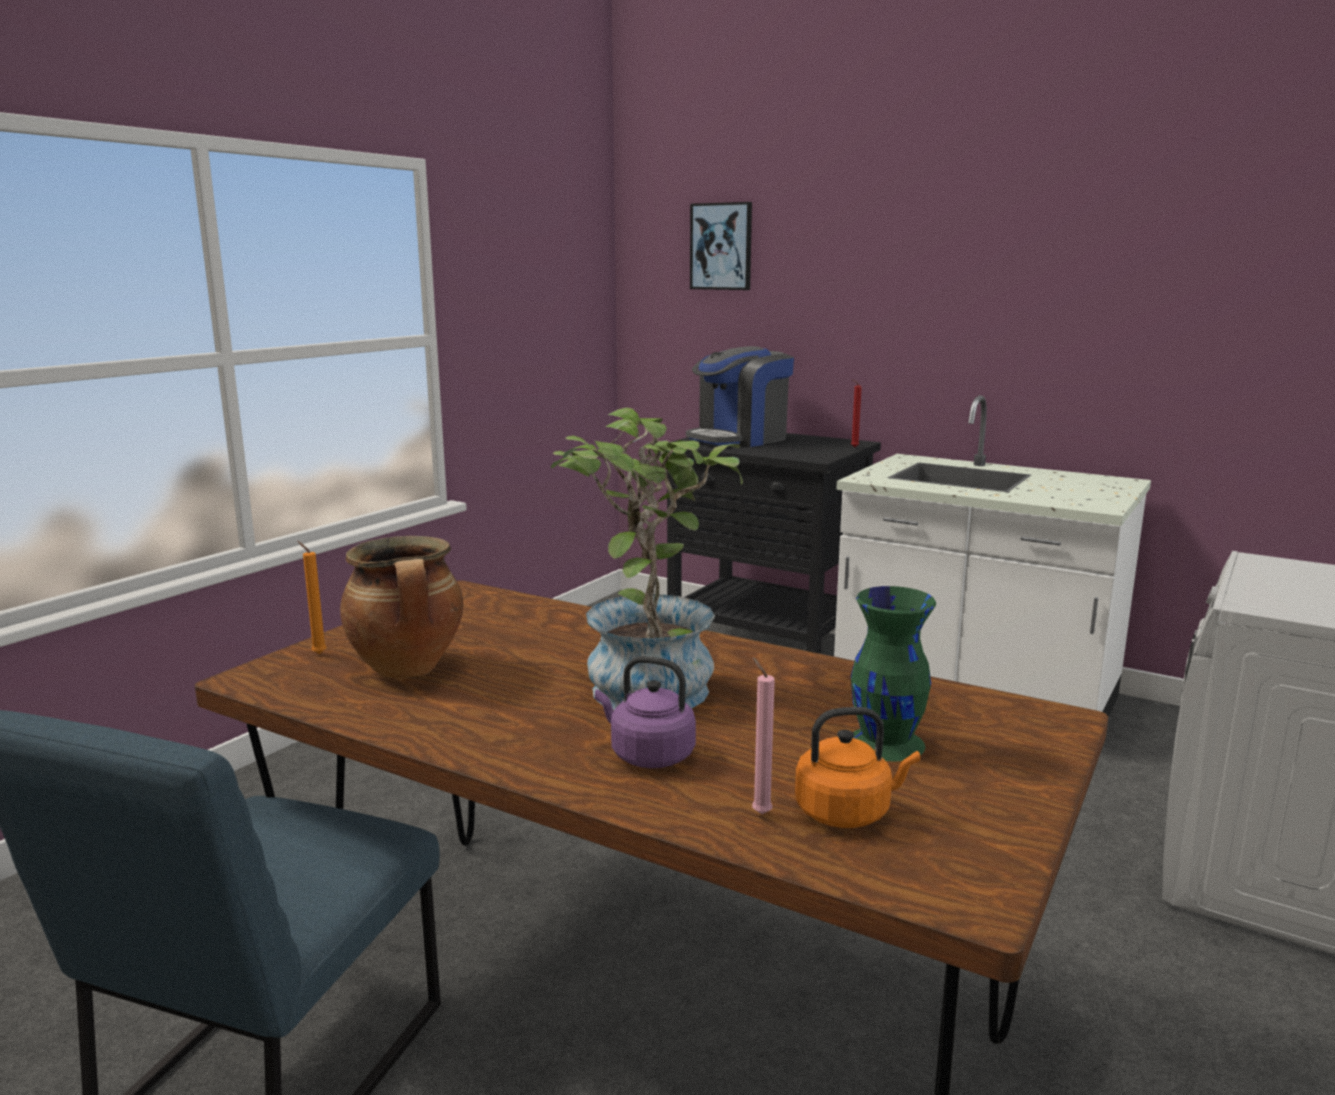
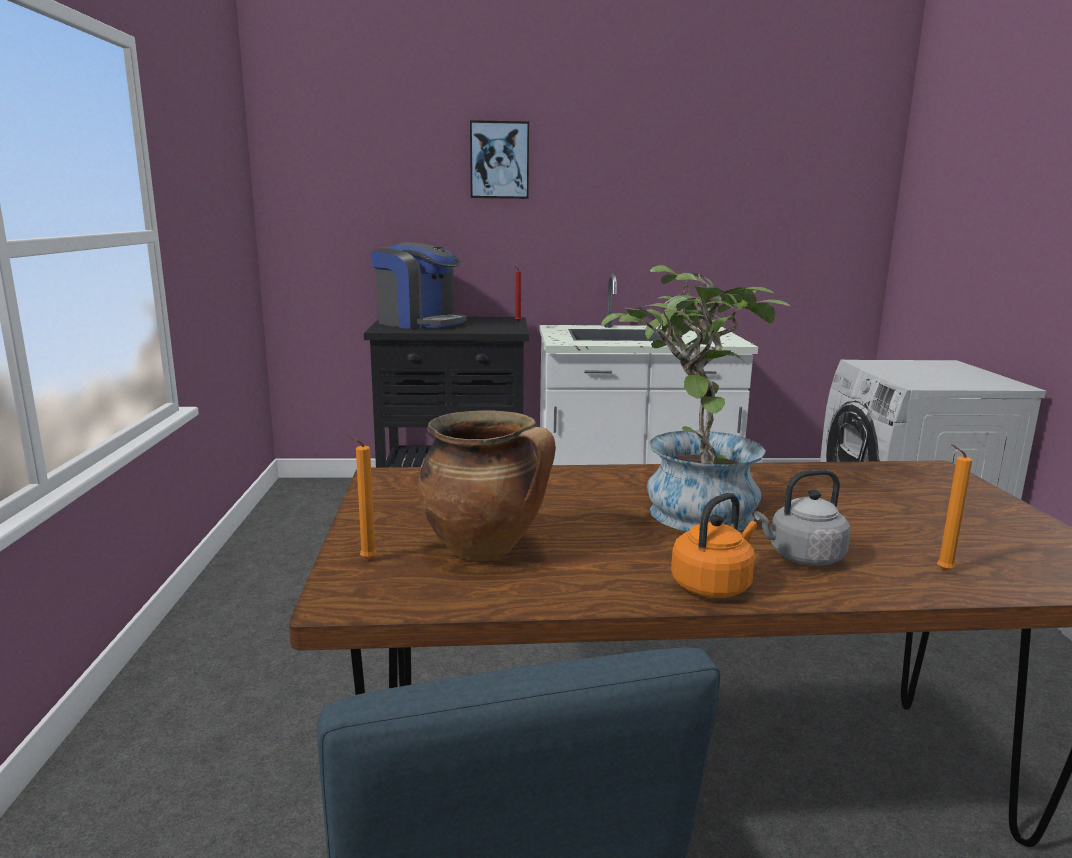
camera: 35 degrees left, 0 degrees up
(648, 755) = (802, 557): purple kettle -> grey kettle
(721, 246) = (368, 156): picture -> picture (499, 160)
(740, 439) = (419, 323): coffee machine -> coffee machine turned 75 degrees counterclockwise
(759, 812) = (941, 570): pink candle -> orange candle
(847, 812) = (977, 553): orange kettle -> orange kettle (713, 585)
(887, 742) = (900, 506): green vase -> none

